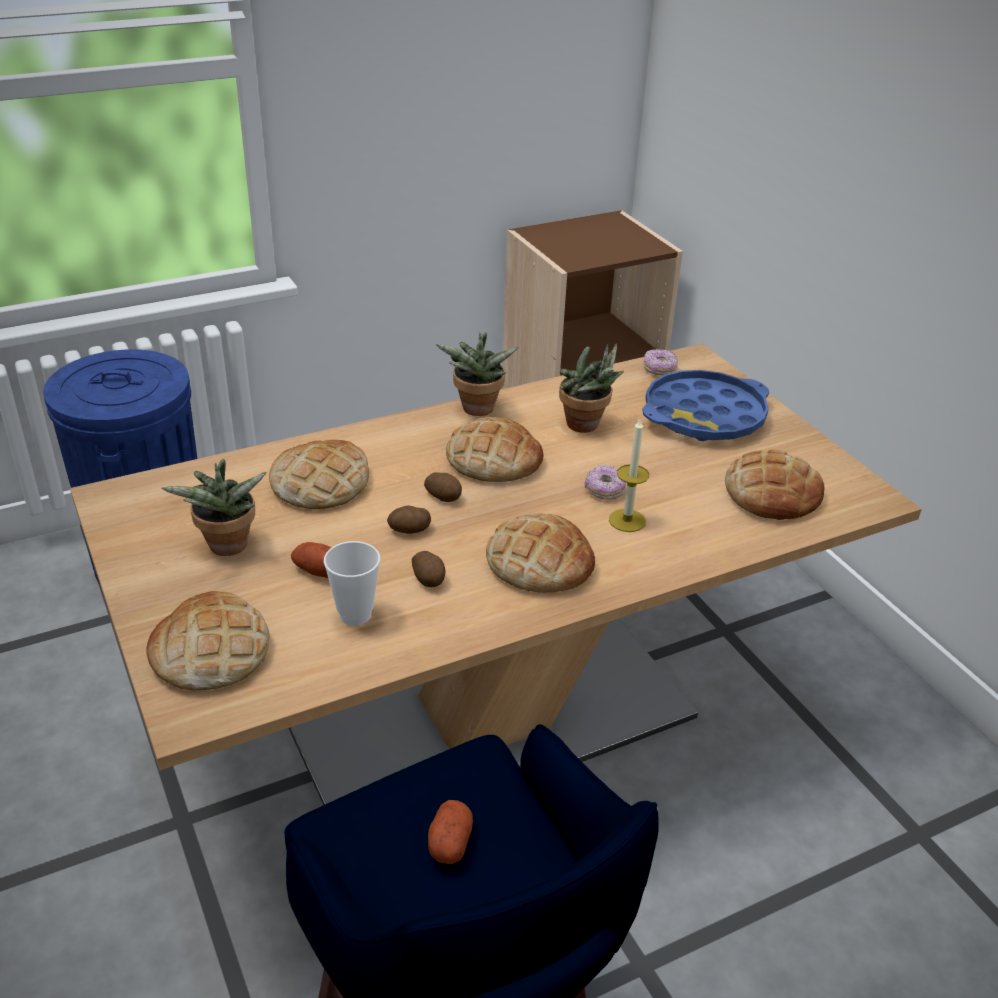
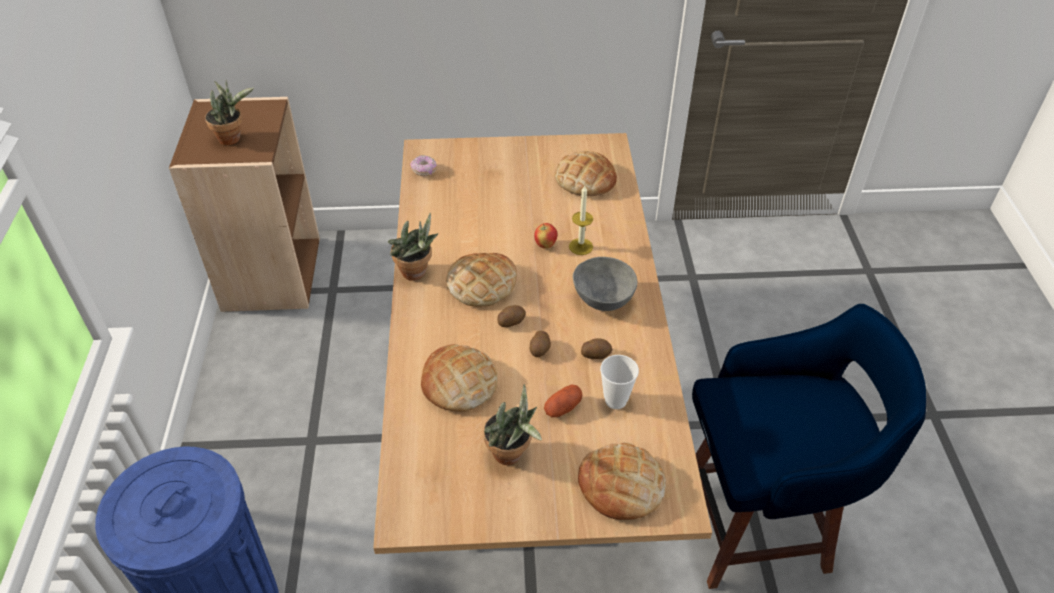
camera: 65 degrees left, 10 degrees up
(449, 842) = (781, 420): potato -> none
(540, 562) = (603, 298): bread -> grey bowl
(586, 426) = (470, 228): potted plant -> potted plant (233, 138)
(604, 490) = (545, 245): donut -> apple
(704, 416) = (491, 173): blue tray -> none

